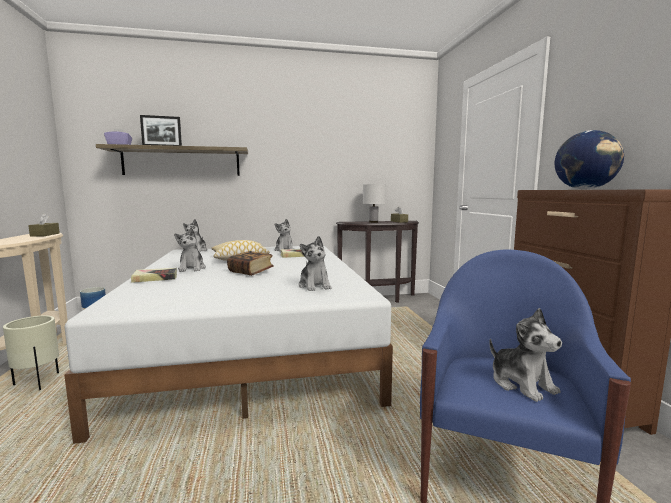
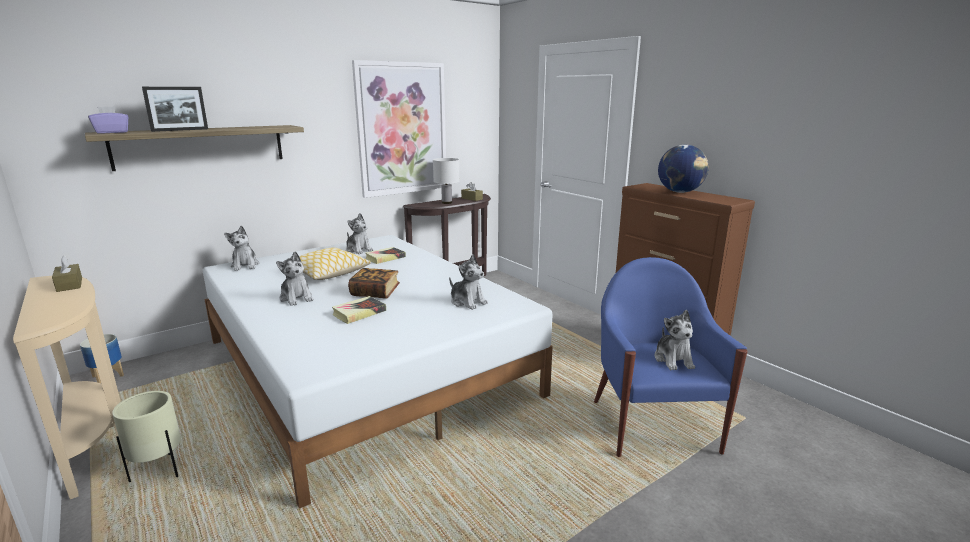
camera: 25 degrees left, 10 degrees up
(155, 278) = (279, 320): book -> book (359, 313)
(340, 159) = (402, 129): none -> picture
(521, 384) = (673, 360): plush toy -> plush toy turned 45 degrees clockwise

